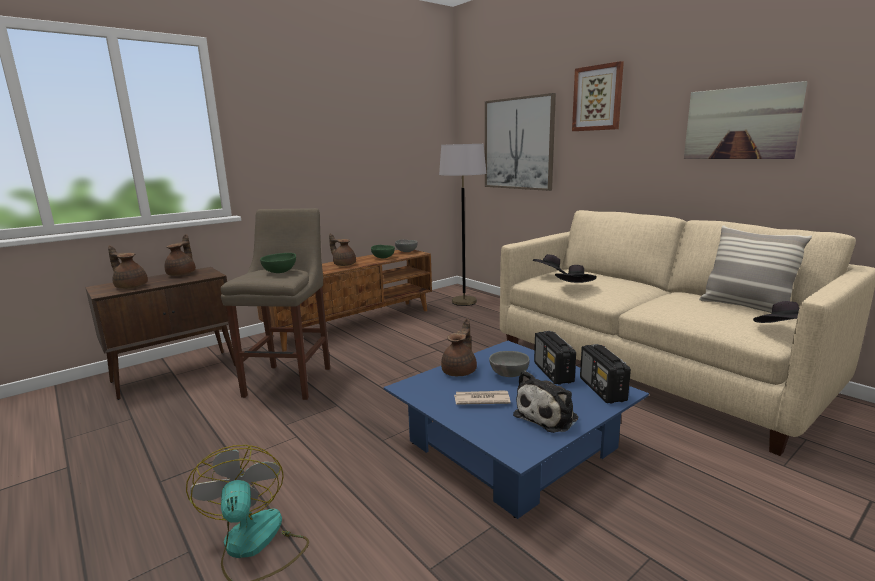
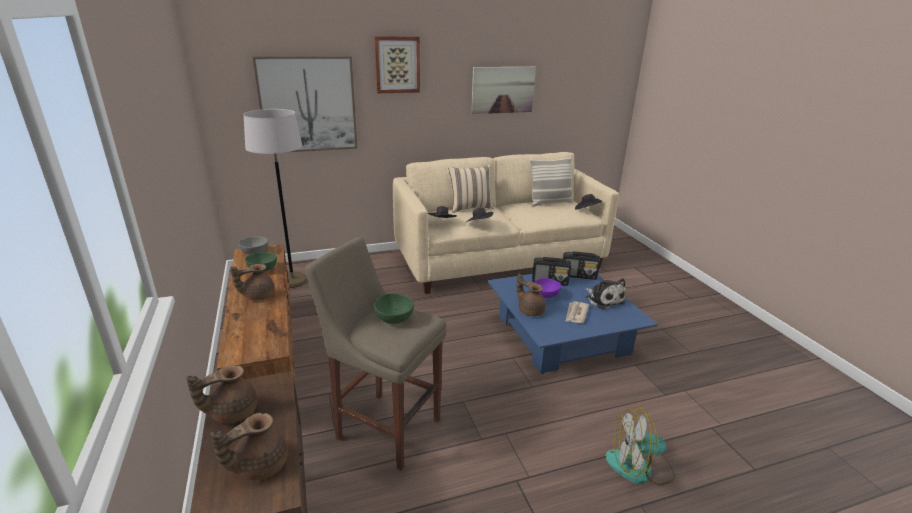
camera: 70 degrees left, 10 degrees up
(182, 274) = (232, 412): brown teapot -> brown teapot turned 60 degrees counterclockwise
(508, 375) = (546, 296): grey bowl -> purple bowl
(620, 278) = (470, 208): none -> beige pillow

